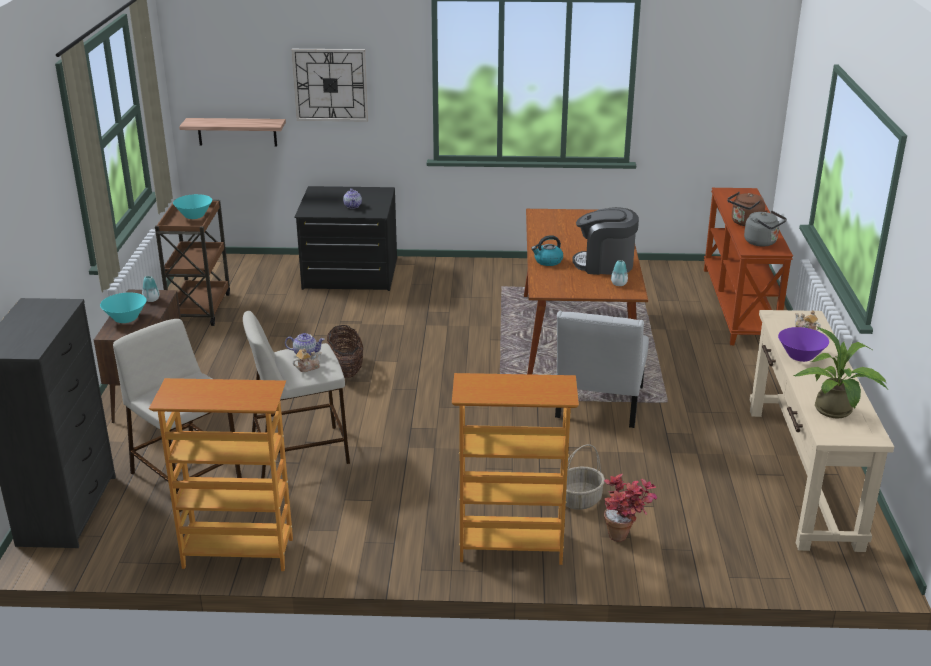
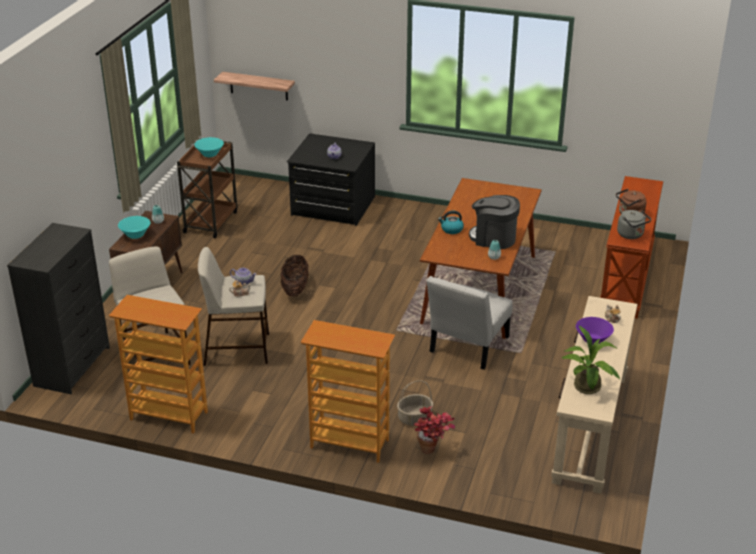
camera: 15 degrees right, 5 degrees up
(330, 85) = (329, 59): wall clock -> none

